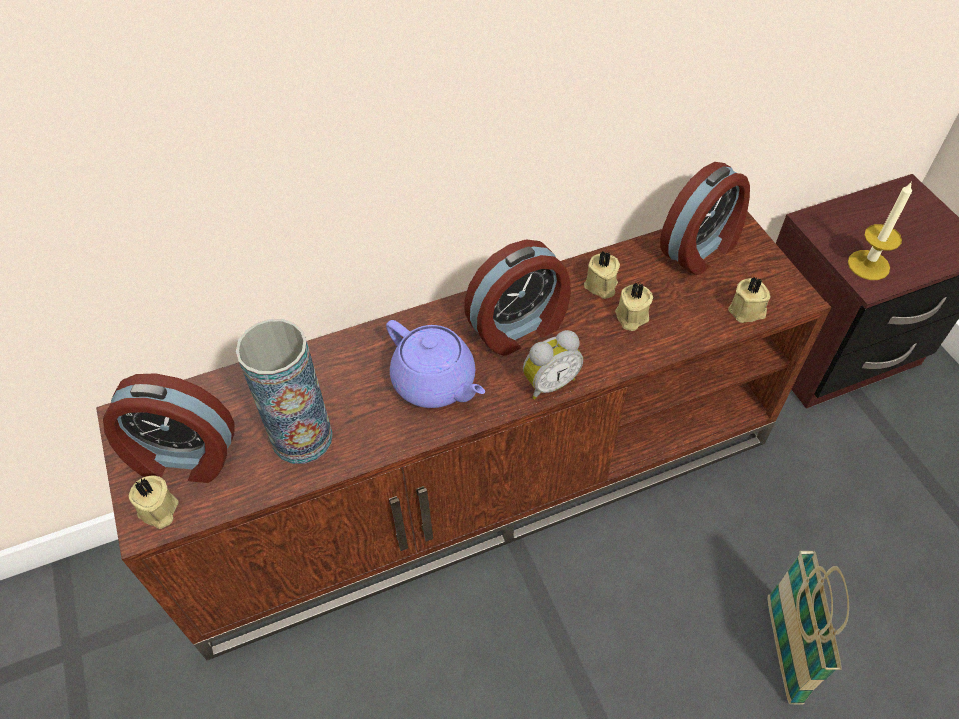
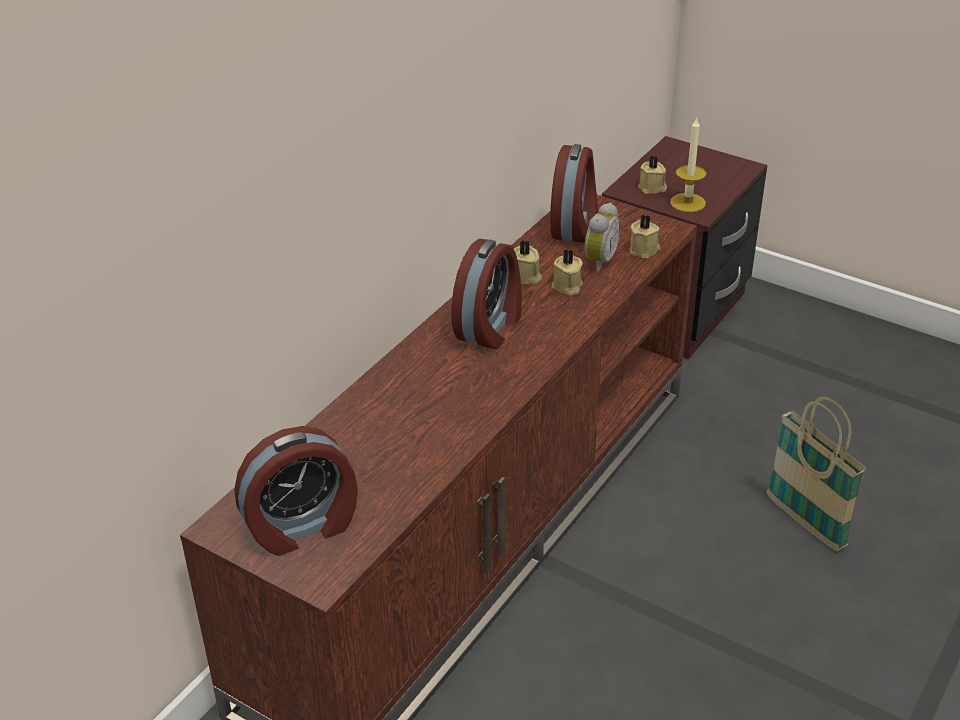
camera: 35 degrees left, 15 degrees down
(158, 511) = (322, 568): beige candle -> beige candle (652, 188)
(302, 438) = (392, 468): vase -> none
(435, 383) = (462, 387): purple teapot -> none
(549, 382) = (548, 350): alarm clock -> alarm clock (598, 261)

